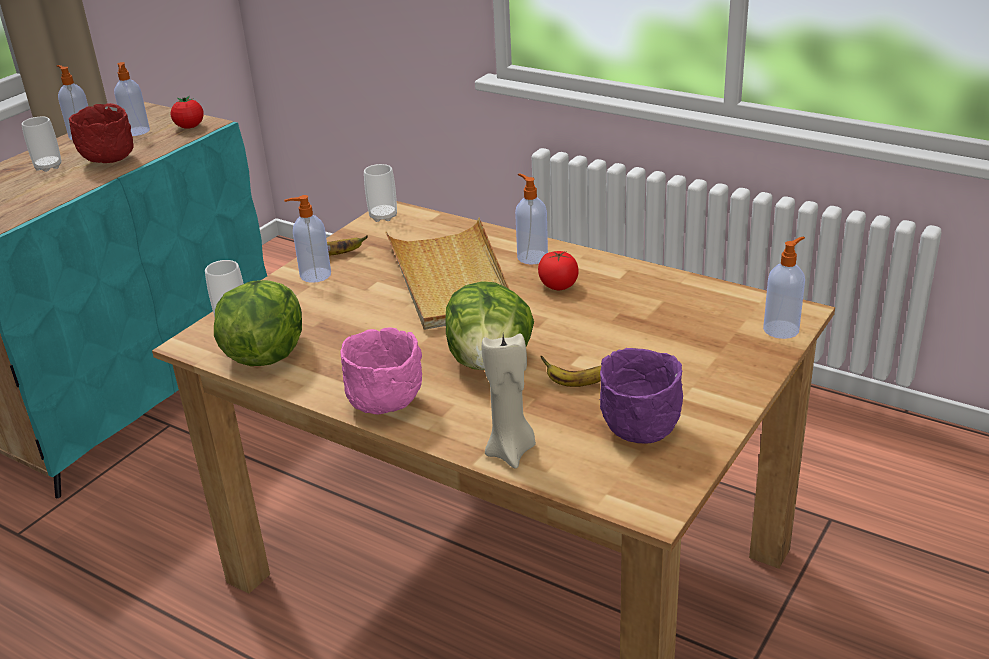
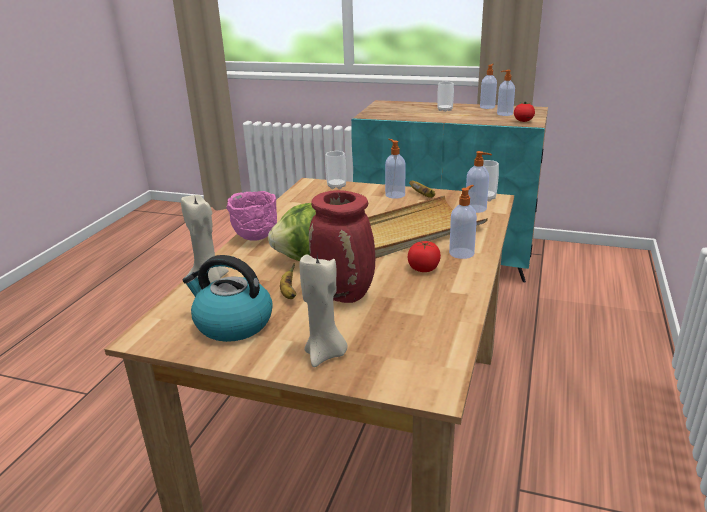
camera: 75 degrees right, 5 degrees down
(109, 160) = (462, 117): red bowl -> none
(265, 354) = (303, 200): lettuce -> none
(600, 343) = (346, 295): none -> red vase
(641, 430) = (232, 324): purple bowl -> kettle
(726, 366) = (325, 354): none -> beige candle
(782, 329) = (399, 382): soap dispenser -> soap dispenser (476, 209)

